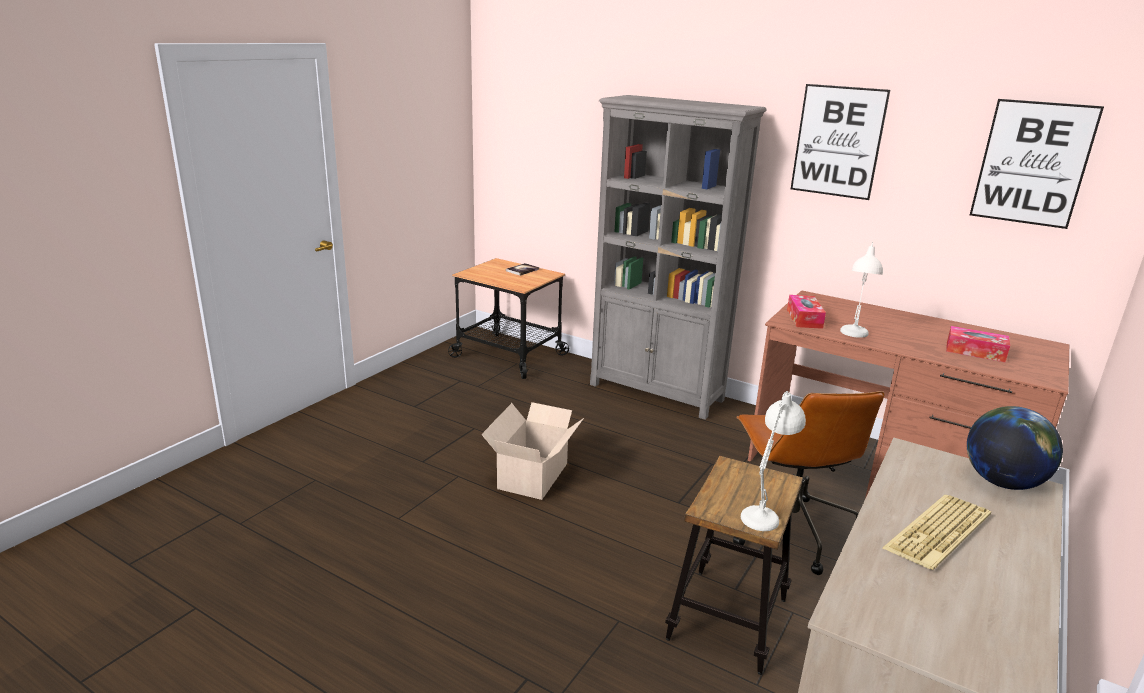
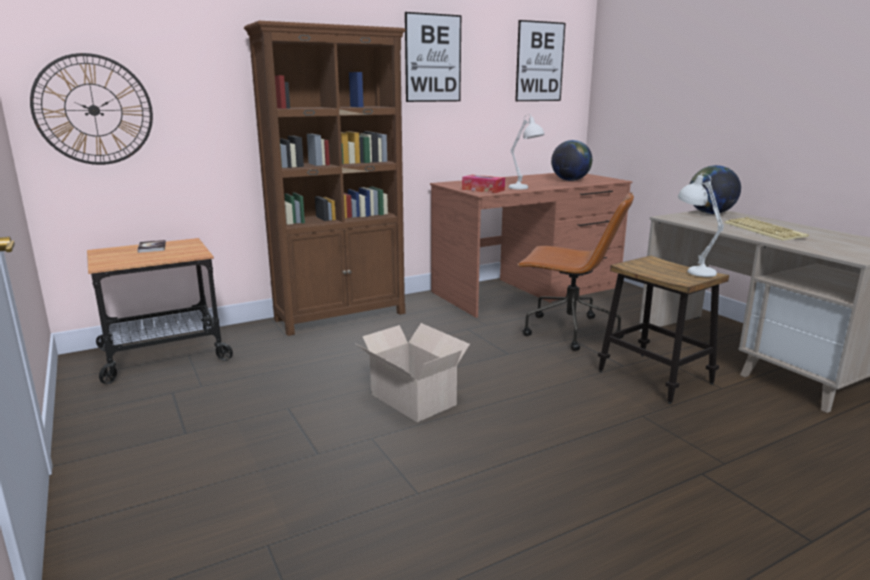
camera: 60 degrees left, 5 degrees down
(518, 154) = (94, 110): none -> wall clock
(657, 392) = (341, 316): grey bookcase -> brown bookcase
(975, 352) = (570, 180): tissue box -> globe

